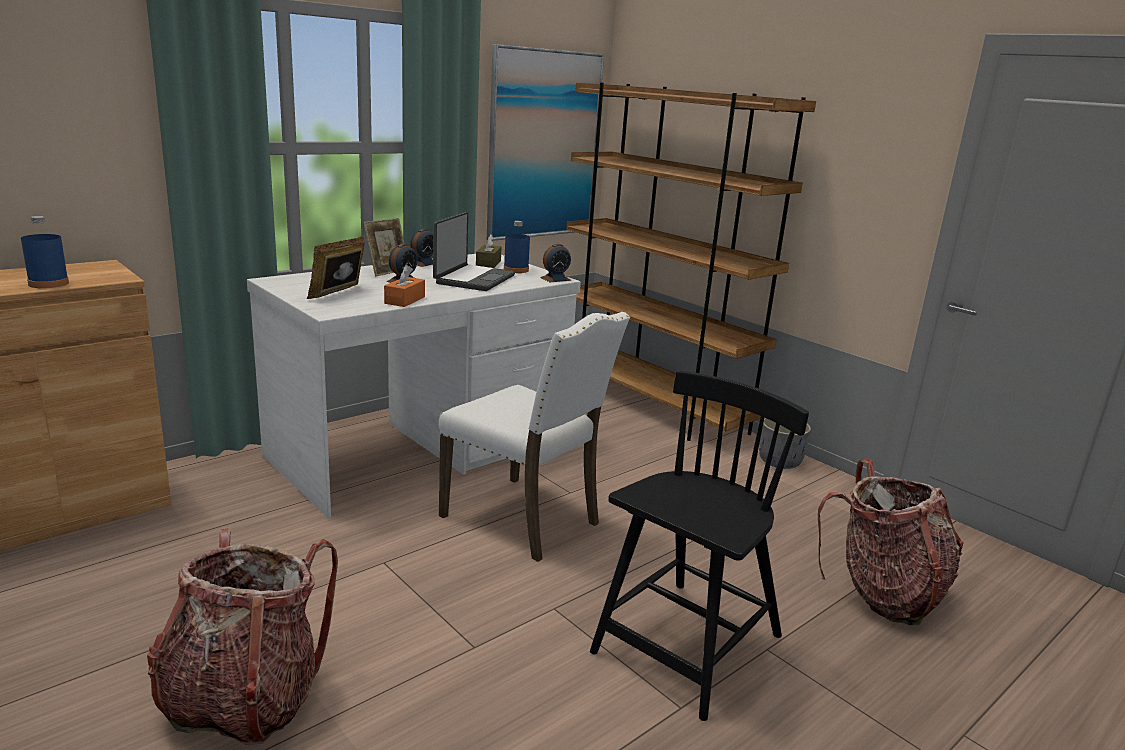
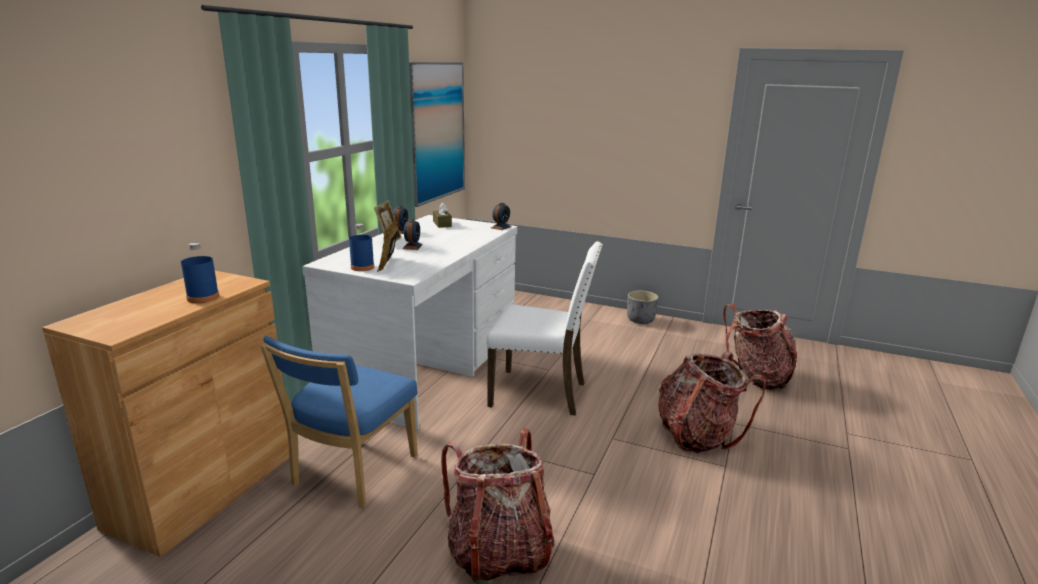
camera: 25 degrees left, 0 degrees up
(202, 544) = (351, 473): none -> blue chair
(405, 300) = (439, 260): orange tissue box -> none
(473, 279) = (453, 236): laptop -> none
(516, 270) = (467, 225): blue bottle -> blue bottle (362, 267)
(651, 406) = (538, 303): brown bookcase -> none
(686, 647) = (697, 435): black chair -> backpack

